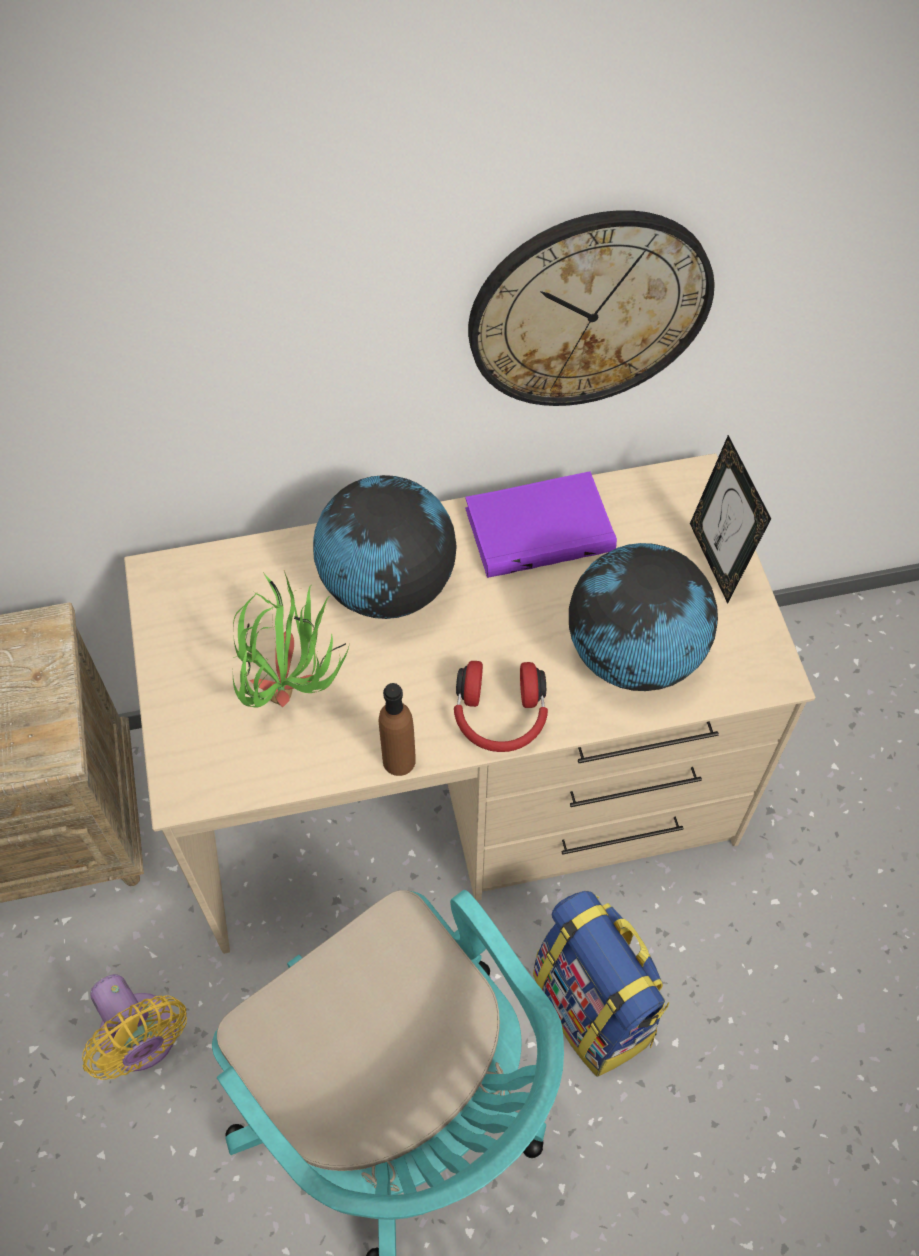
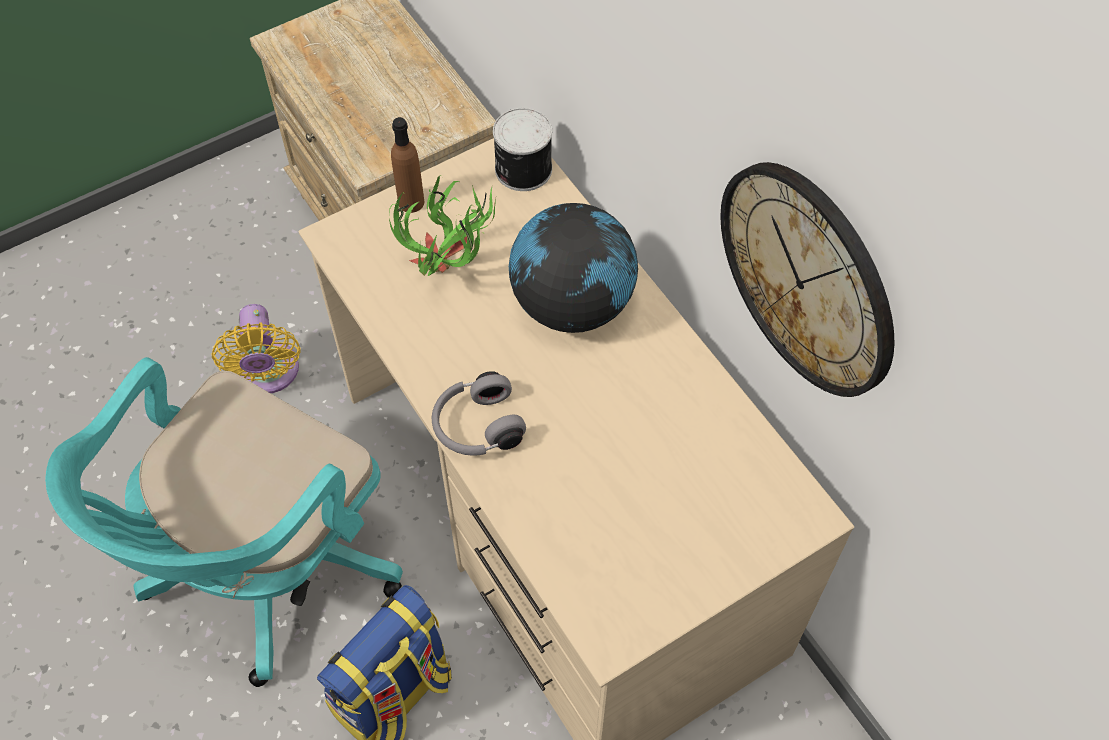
camera: 70 degrees right, 0 degrees up
(142, 1040) = (269, 374): yellow fan -> yellow fan turned 45 degrees counterclockwise
(188, 577) = (521, 169): none -> can
(399, 760) = (409, 366): brown bottle -> brown bottle (411, 202)
(500, 717) = (476, 426): red headphones -> grey headphones
(539, 527) = (687, 398): purple book -> none
(633, 655) = (581, 513): globe -> none
(716, 560) = (719, 558): picture frame -> none

